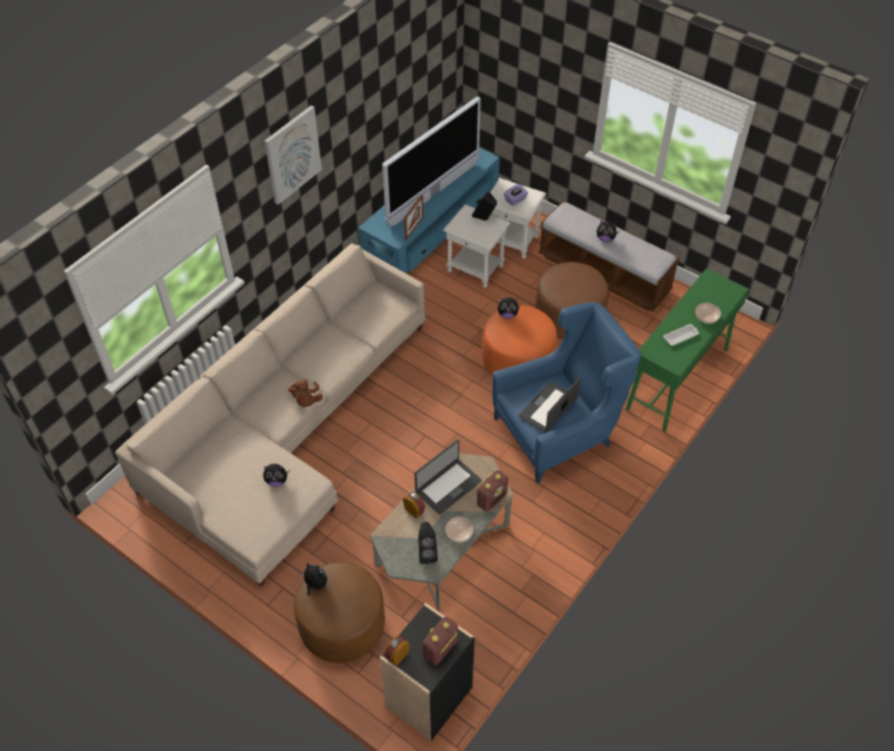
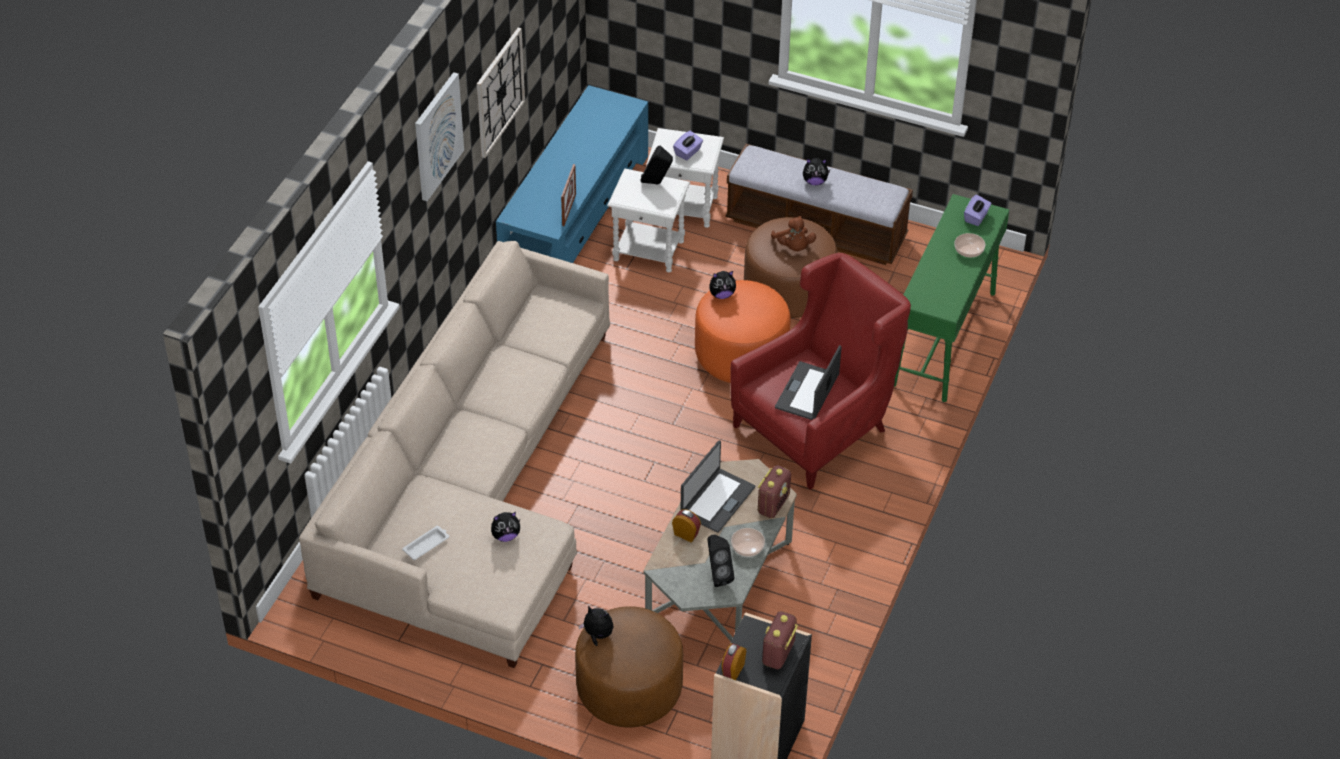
camera: 15 degrees left, 5 degrees down
(306, 400) = (505, 440): brown plush toy -> brown plush toy (793, 247)
(365, 129) = (499, 92): none -> wall clock
(433, 194) = (578, 162): television -> none
(558, 432) = (817, 427): blue armchair -> red armchair
(681, 336) = (945, 278): white tray -> white tray (427, 545)
(720, 290) = (976, 217): none -> purple tissue box

